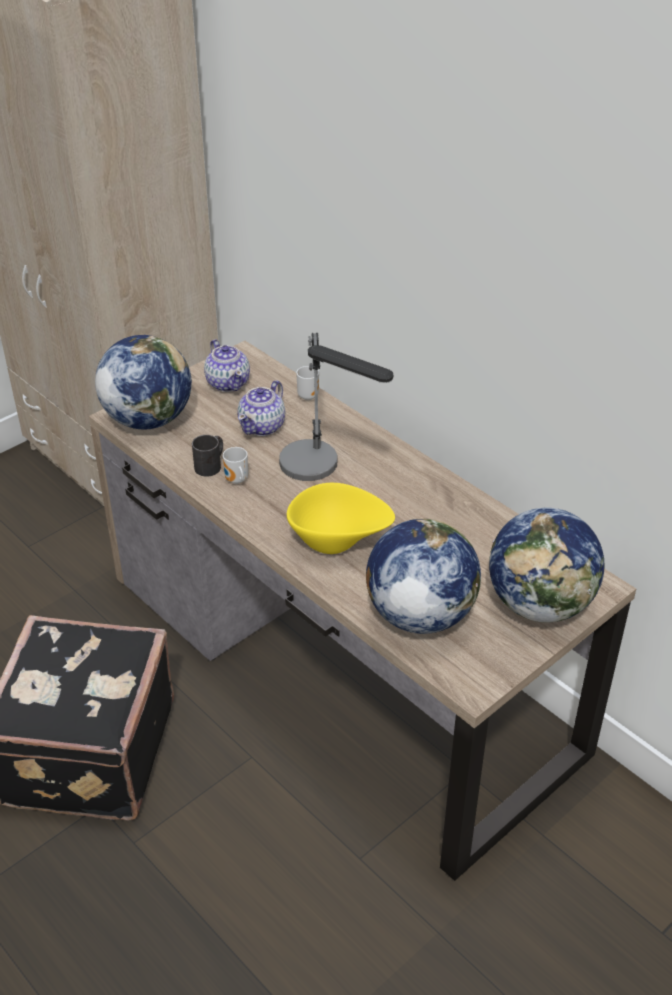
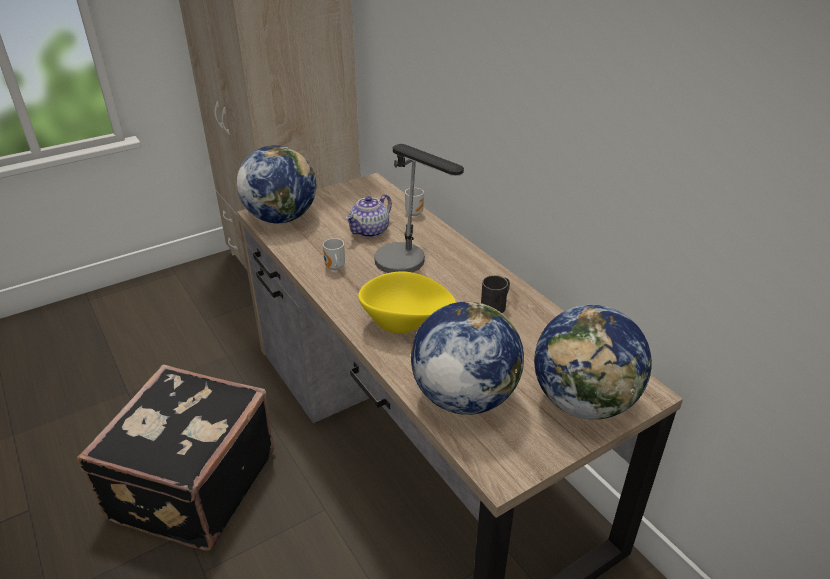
camera: 10 degrees right, 5 degrees down
(211, 464) = (318, 254): black mug -> black mug (496, 304)
(228, 383) = (353, 199): teapot -> none

